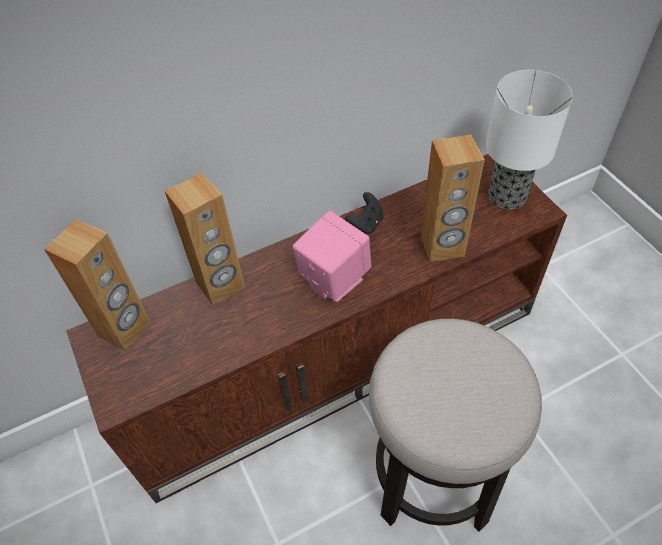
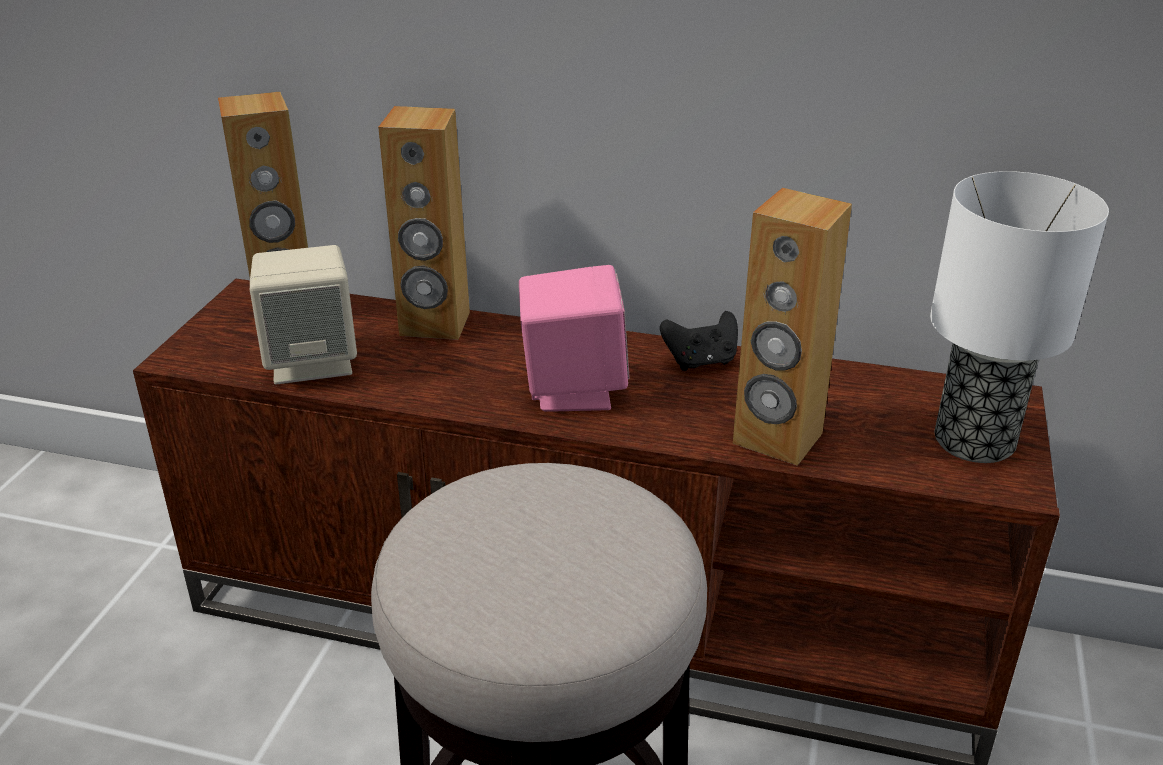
camera: 40 degrees right, 20 degrees down
(191, 354) = (312, 361): none -> beige speaker

